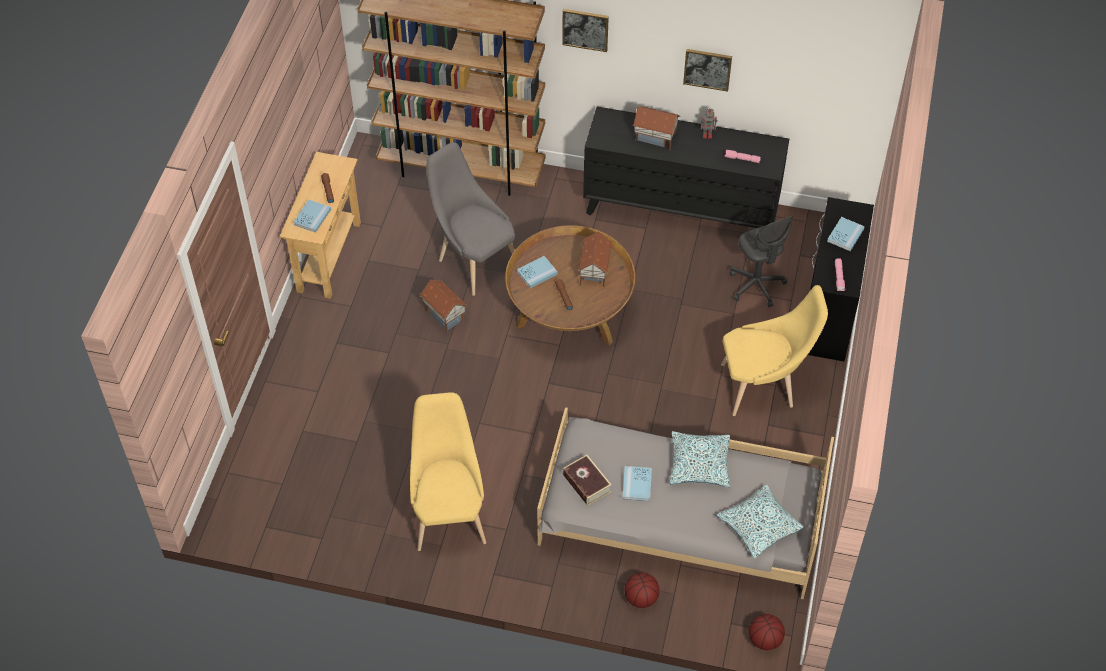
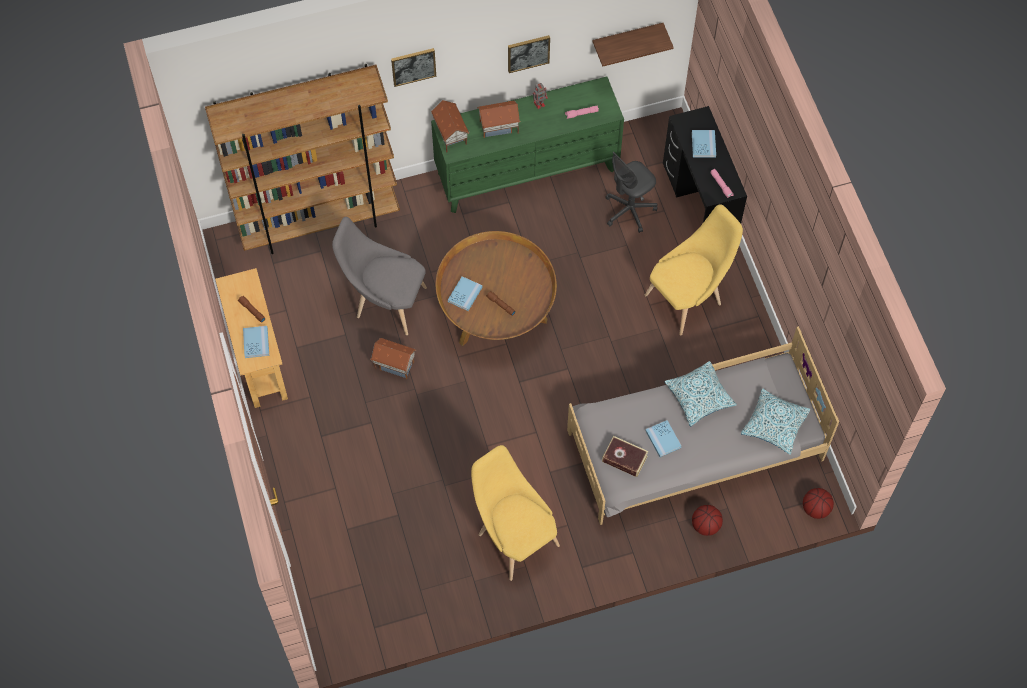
camera: 30 degrees left, 10 degrees up
(593, 271) = (510, 270): toy house -> toy house (450, 135)
(681, 210) = (527, 171): black dresser -> green dresser
(756, 285) = (629, 211): grey office chair -> grey office chair turned 105 degrees clockwise
(816, 101) = (627, 39): none -> shelf

